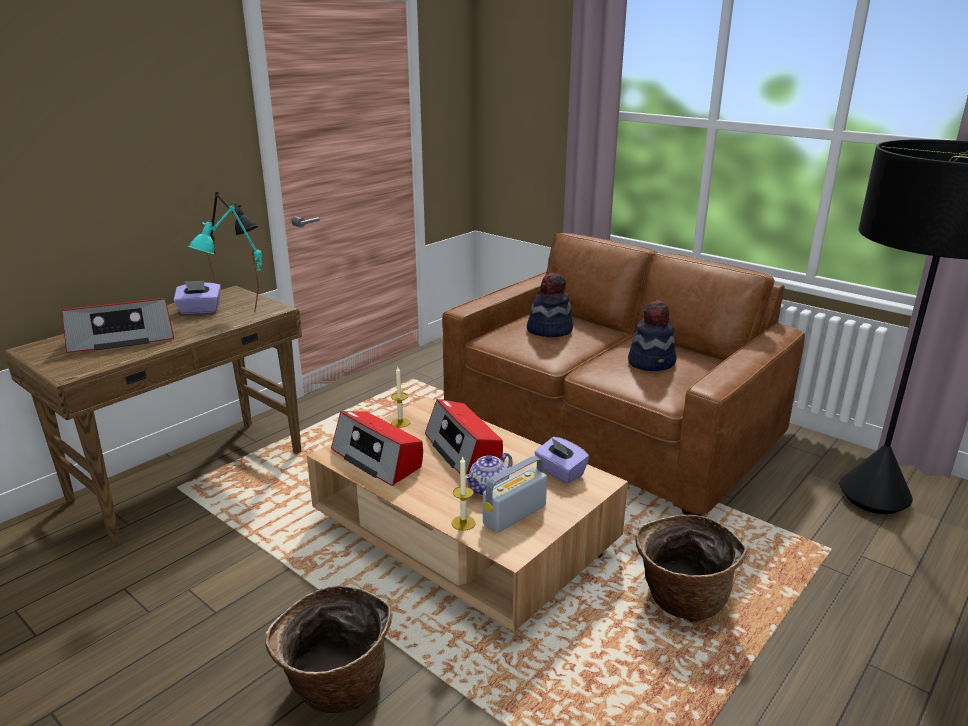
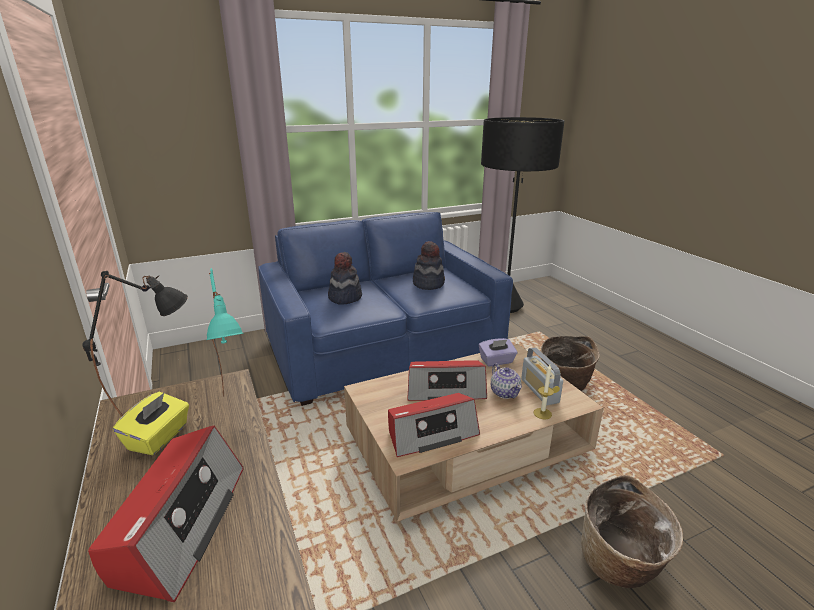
camera: 65 degrees left, 0 degrees up
(200, 310) = (159, 437): purple tissue box -> yellow tissue box
(400, 422) = (379, 408): candle -> none
(611, 428) = (382, 348): brown sofa -> blue sofa

